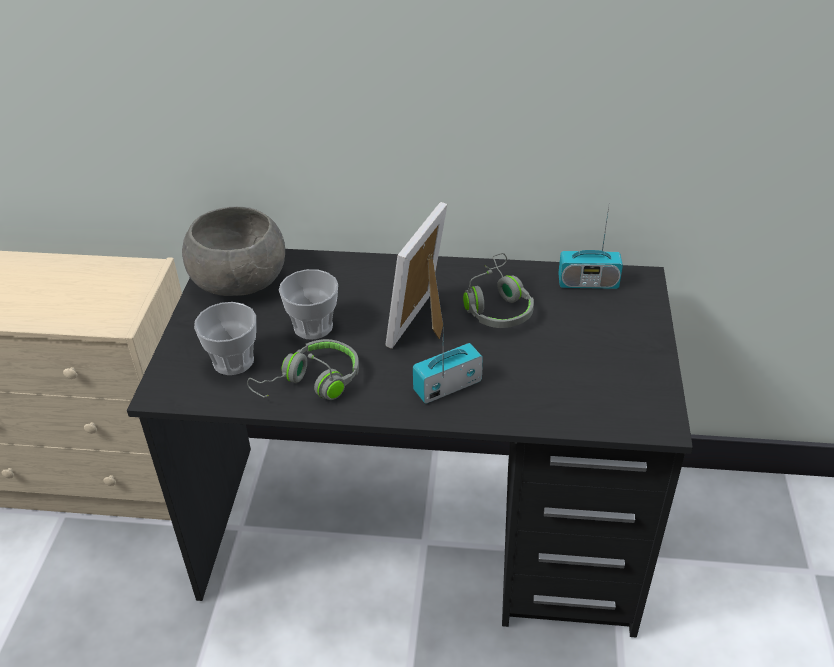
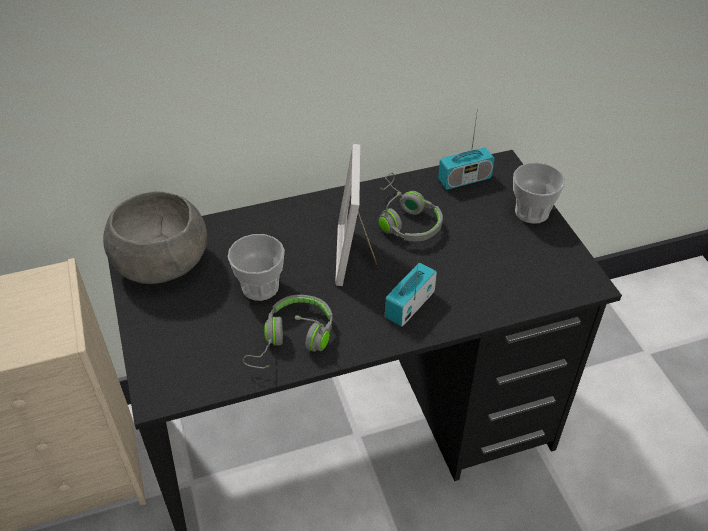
camera: 25 degrees left, 5 degrees up
(233, 361) = (207, 343): cup -> cup (531, 212)

